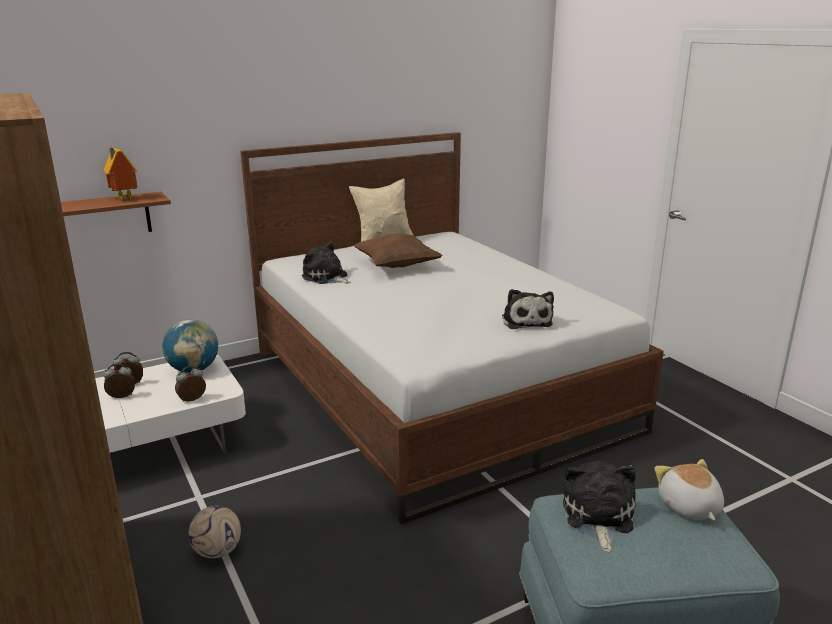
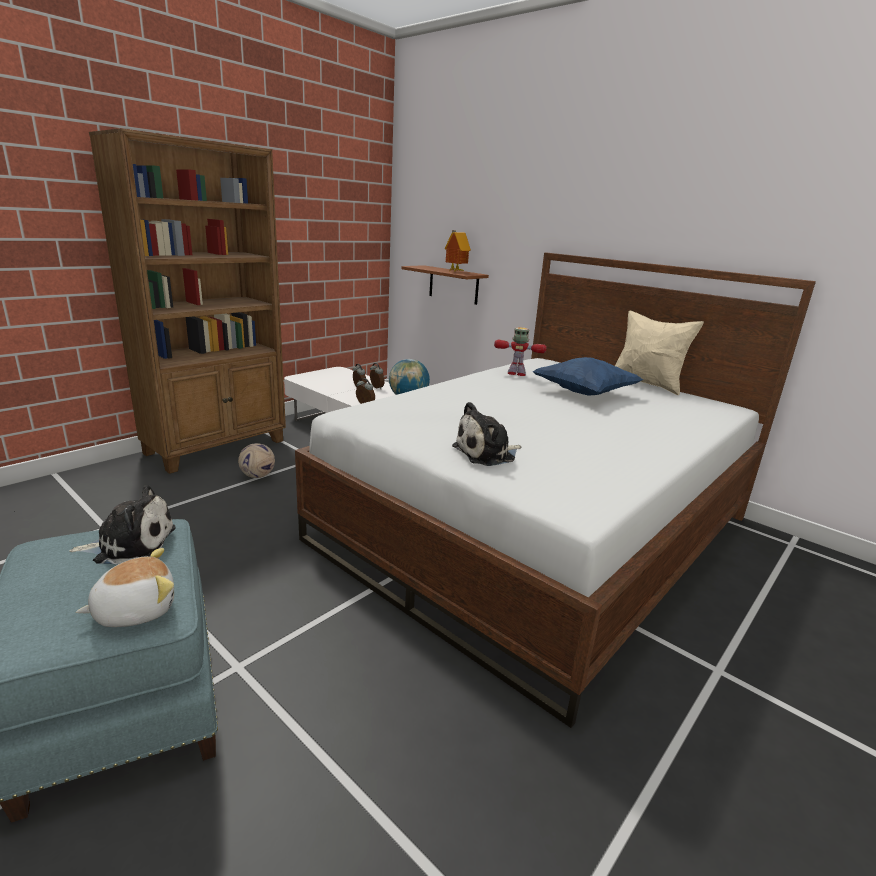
camera: 70 degrees right, 0 degrees up
(326, 277) = (517, 374): plush toy -> toy robot
(397, 266) = (584, 393): brown pillow -> blue pillow

